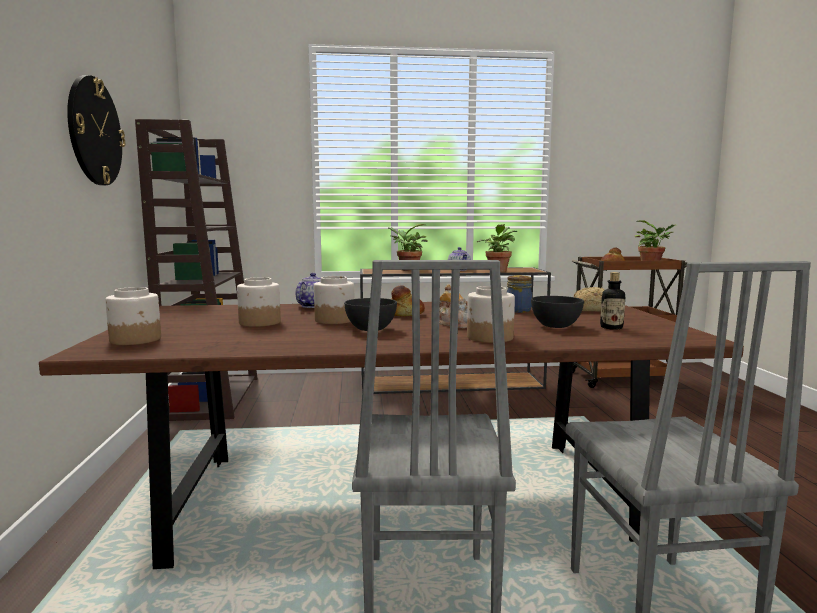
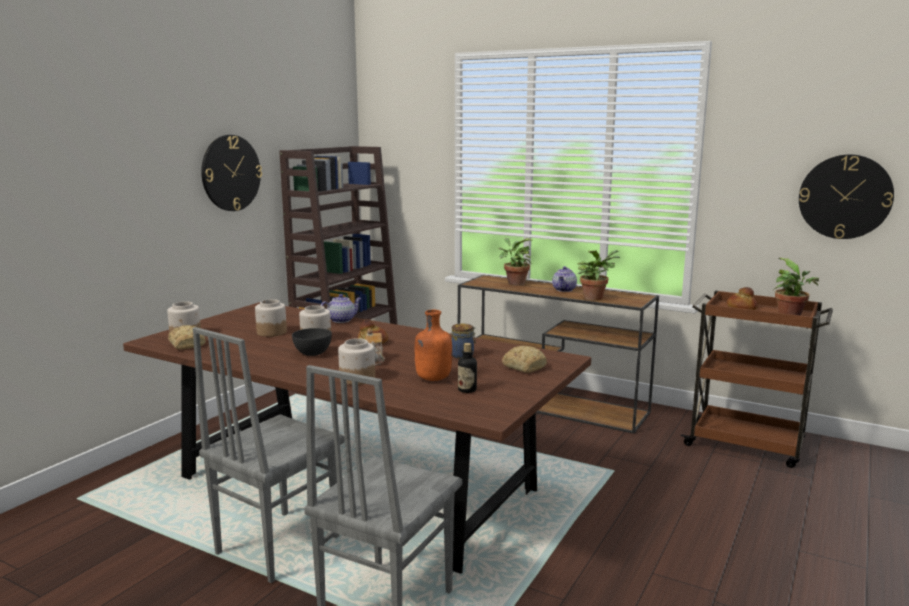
camera: 35 degrees right, 5 degrees up
(170, 346) = (188, 345): none -> bread
(555, 326) = (432, 379): grey bowl -> orange bottle
(652, 177) = (845, 197): none -> wall clock

